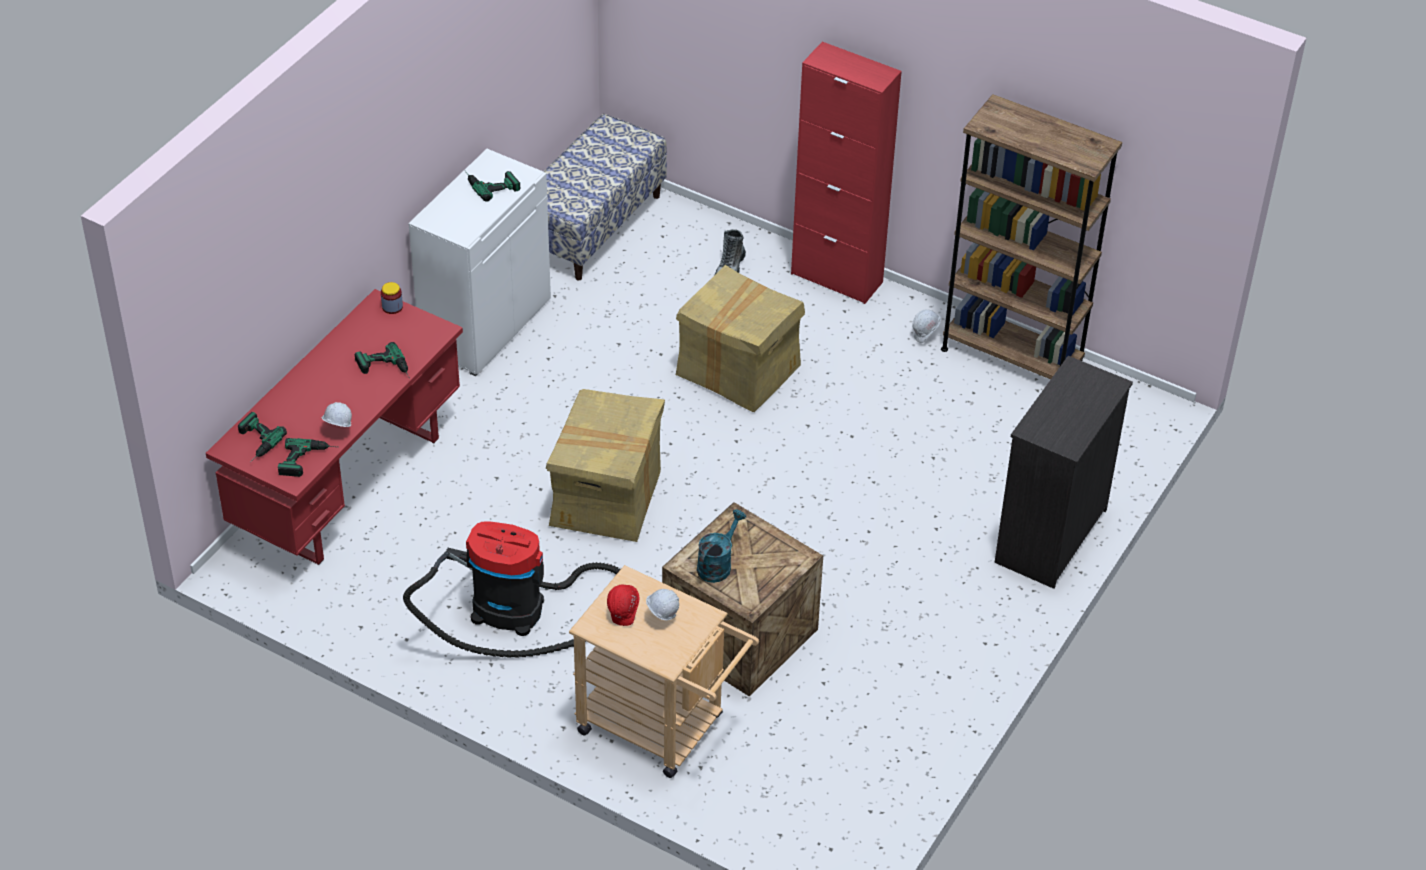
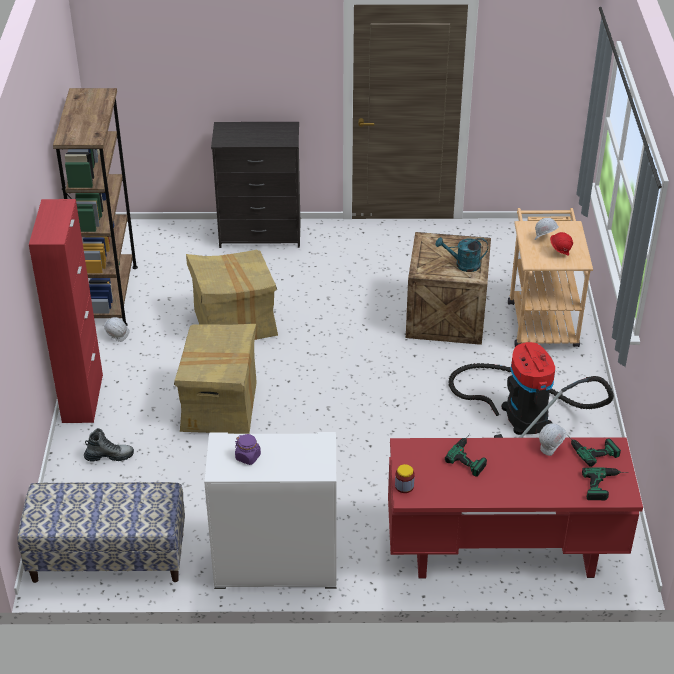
camera: 120 degrees left, 5 degrees down
(490, 183) = (248, 457): power drill -> purple jar
(606, 499) = (393, 416): cardboard box -> cardboard box (234, 323)

